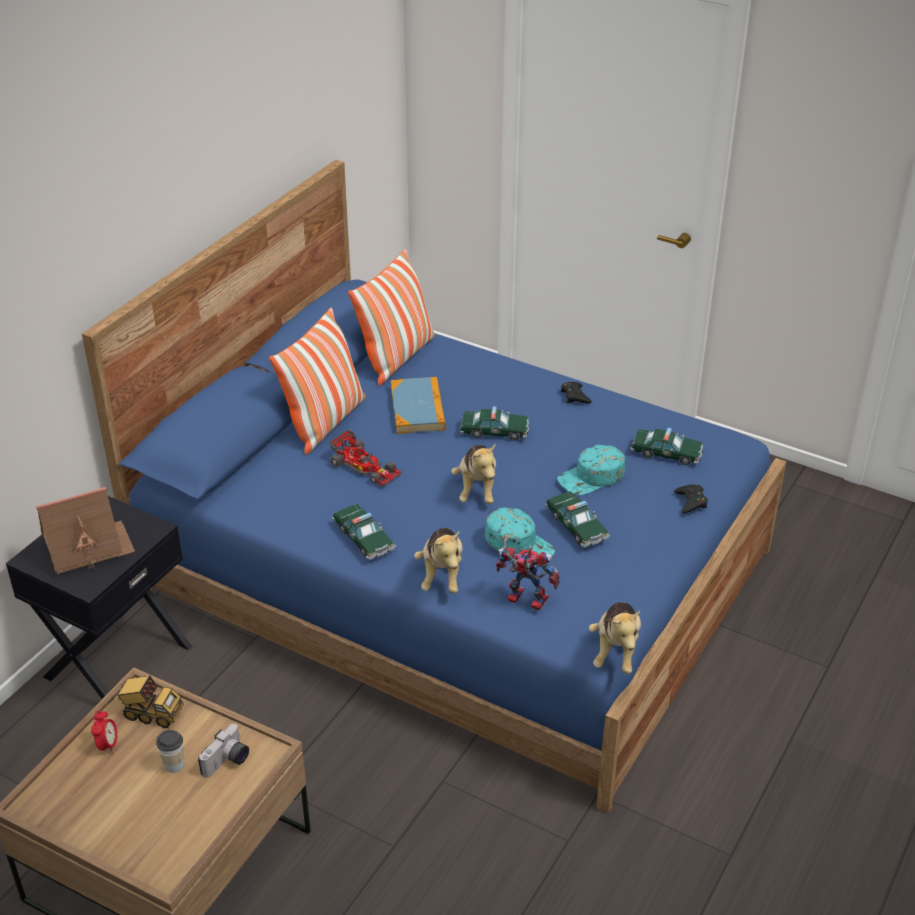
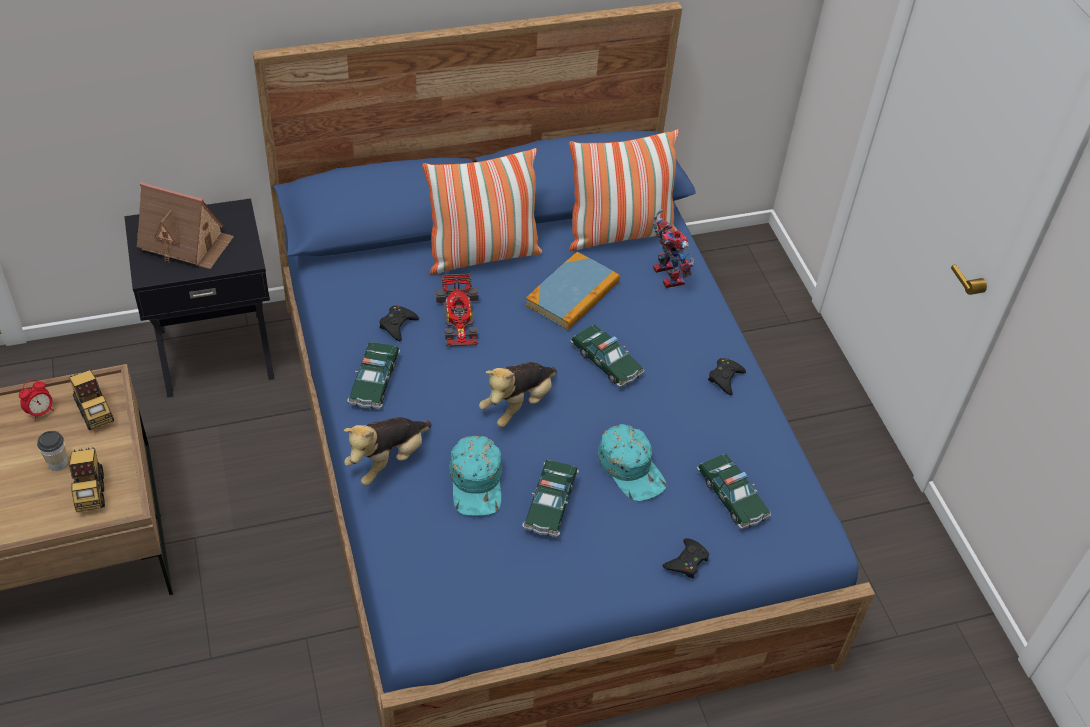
camera: 40 degrees right, 10 degrees up
(227, 762) = (90, 491): camera -> toy truck
(329, 497) = (397, 325): none -> black game controller
(523, 600) = (413, 535): toy robot -> toy robot (664, 274)
(592, 477) = (631, 468): turquoise cap -> turquoise cap turned 135 degrees counterclockwise
(616, 650) = (431, 645): plush toy -> none

